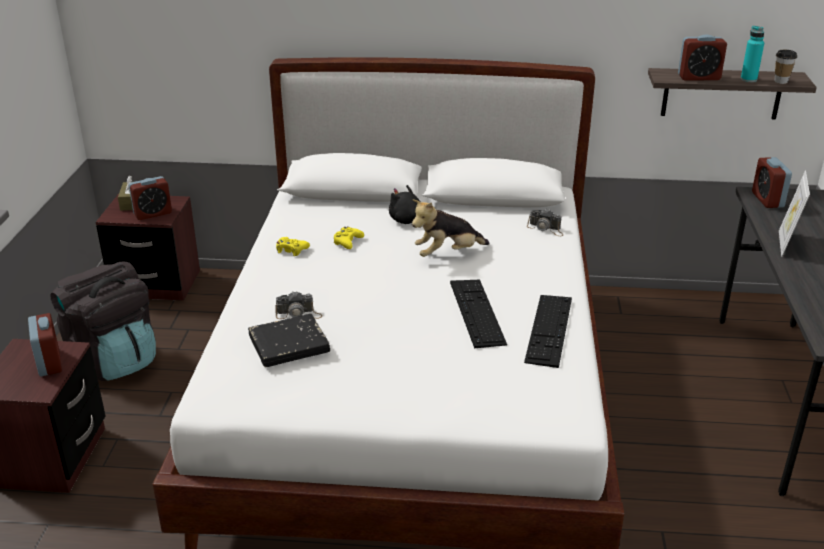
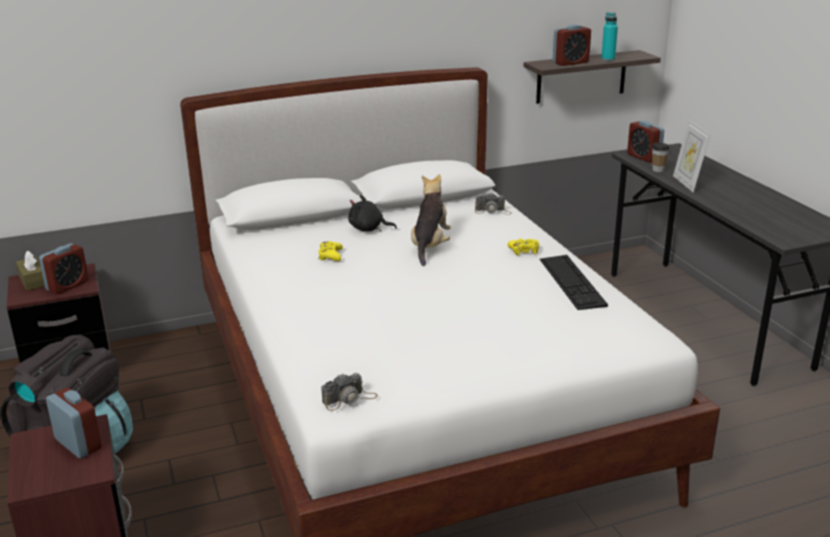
camera: 25 degrees left, 5 degrees down
(289, 345) = (365, 346): black book -> none
(291, 250) = (283, 273): yellow game controller -> yellow game controller (524, 251)
(299, 314) = (347, 320): camera -> camera (349, 399)
(447, 254) = (430, 246): plush toy -> plush toy turned 150 degrees clockwise
(477, 312) = (501, 283): keyboard -> none
(781, 81) = (632, 57): cup -> cup (658, 170)

